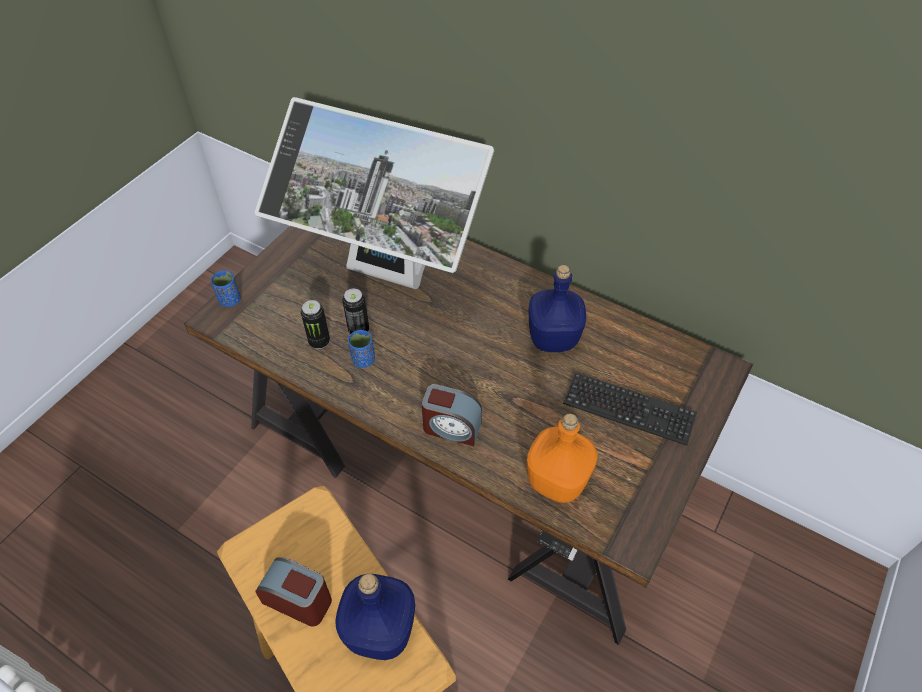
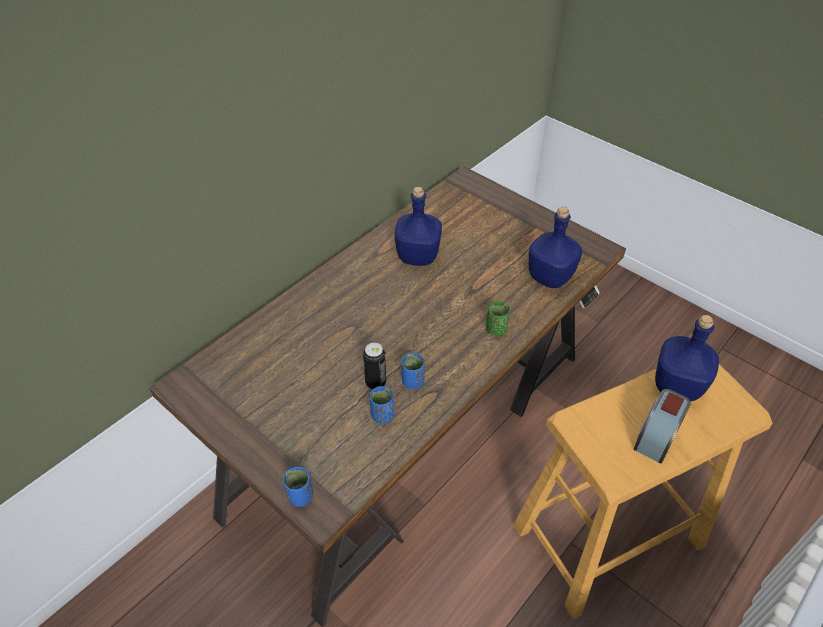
camera: 80 degrees left, 5 degrees down
(319, 342) = (382, 415): can -> blue cup
(384, 276) = (310, 357): monitor -> none
(451, 427) = (496, 329): alarm clock -> green cup
(558, 481) = (550, 276): orange bottle -> blue bottle
(628, 410) = (493, 230): keyboard -> none

